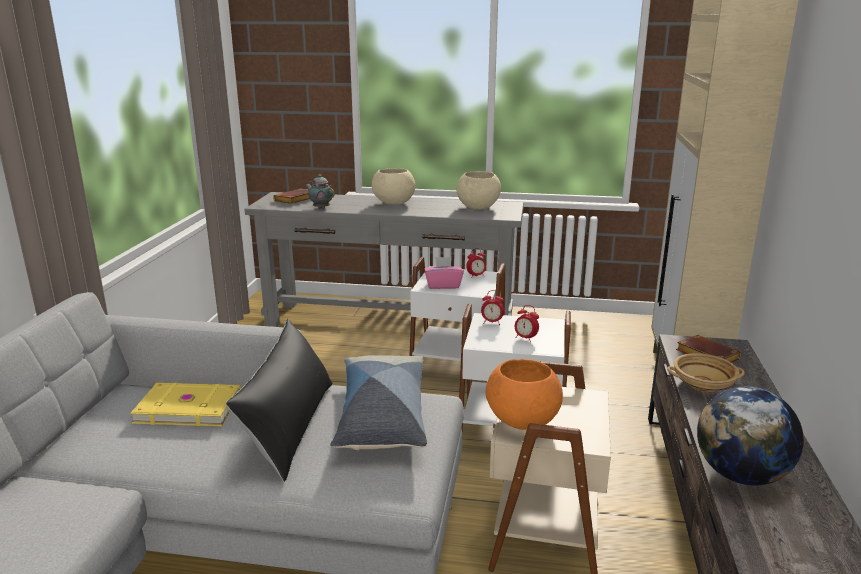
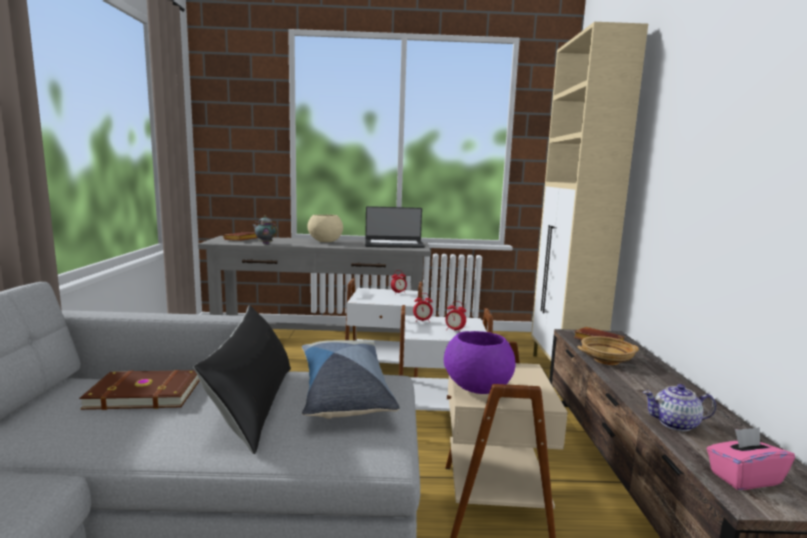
camera: 10 degrees left, 10 degrees down
(189, 407) = (145, 393): yellow book -> brown book
(443, 285) = (373, 299): pink tissue box -> pink tissue box (744, 478)
(478, 207) = (394, 244): beige bowl -> laptop
(522, 422) = (477, 389): orange bowl -> purple bowl
(741, 475) = (676, 424): globe -> teapot

